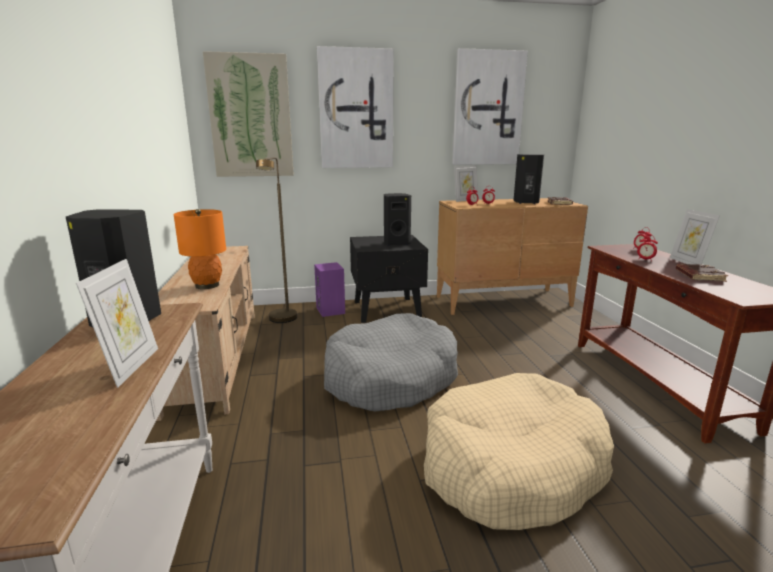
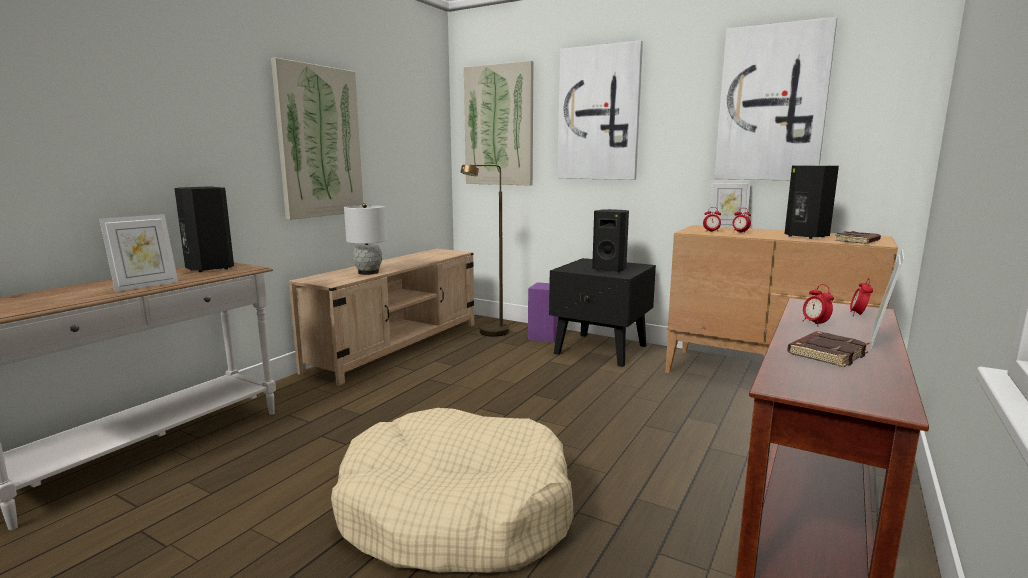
camera: 40 degrees right, 5 degrees down
(129, 138) = (319, 142): none -> picture
(207, 285) = (368, 272): orange table lamp -> white table lamp
(390, 378) = (491, 404): grey dog bed -> none

